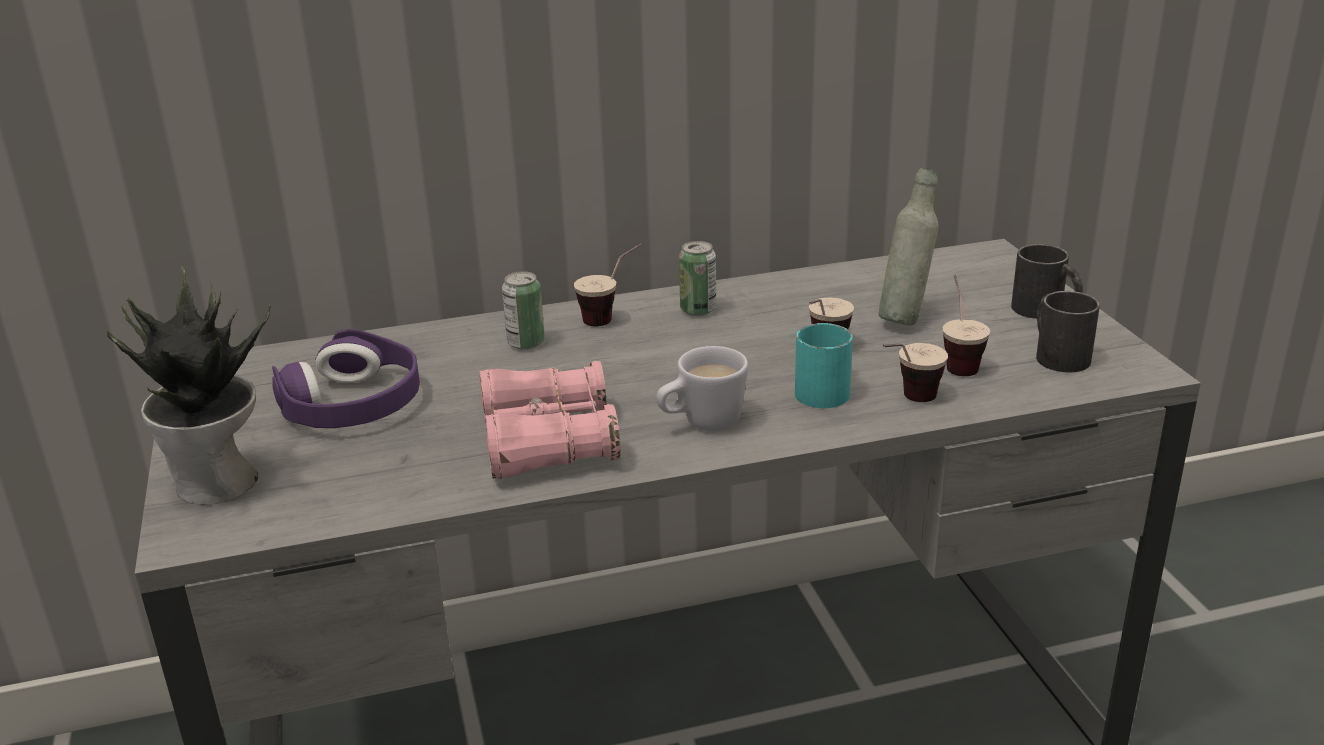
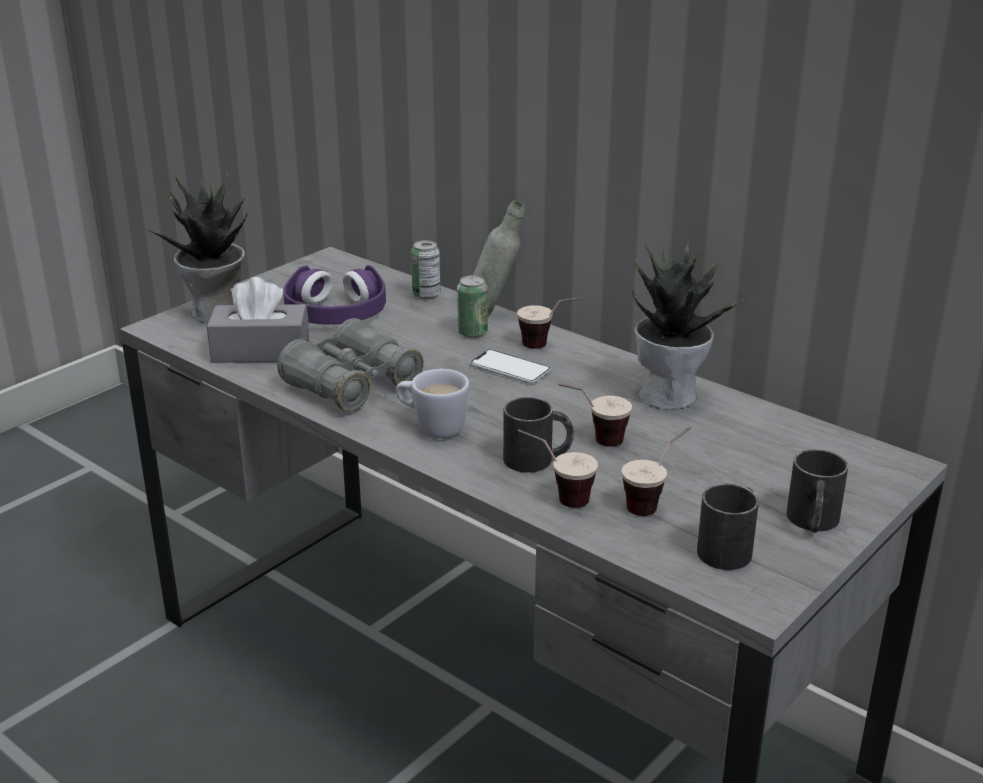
camera: 55 degrees right, 0 degrees up
(377, 479) = (261, 351): none -> grey tissue box
(548, 443) = (352, 385): pink binoculars -> grey binoculars
(631, 347) = (510, 368): none -> phone
(698, 310) = (600, 373): can -> can (426, 294)
(778, 295) = (670, 395): none -> potted plant
(827, 389) = (538, 459): turquoise mug -> black mug
(905, 318) = (702, 459): grey bottle -> grey bottle (493, 313)

